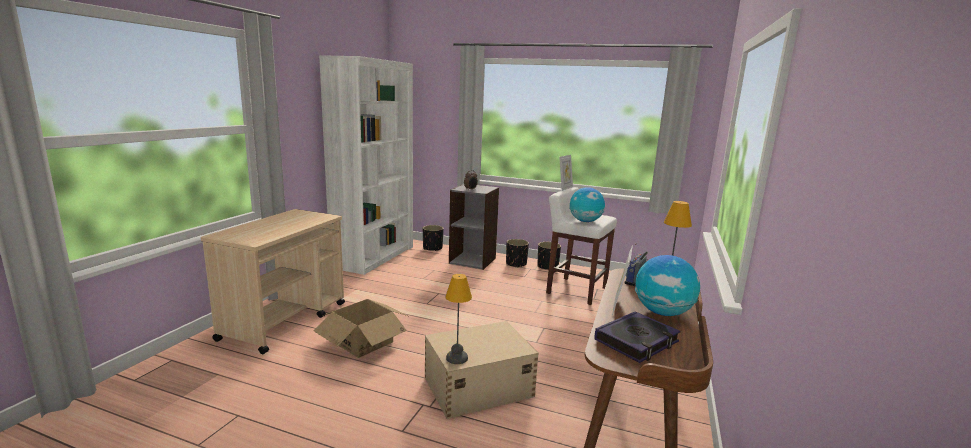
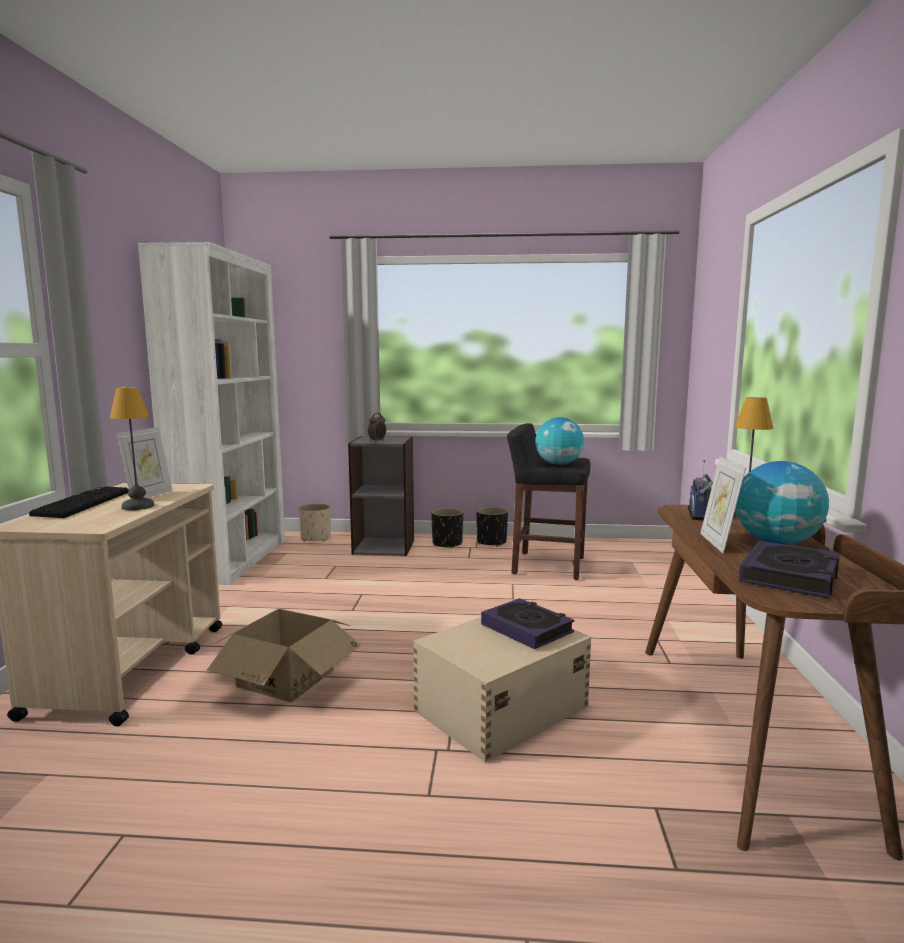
camera: 15 degrees left, 5 degrees down
(261, 223) = (82, 503): none -> keyboard
(432, 248) = (316, 538): black planter -> beige planter
(456, 358) = (485, 663): table lamp -> table lamp (137, 506)
(500, 339) = (527, 629): none -> book
(565, 188) = (518, 424): picture frame -> picture frame (148, 495)
(575, 290) = (547, 565): white stool -> black stool

